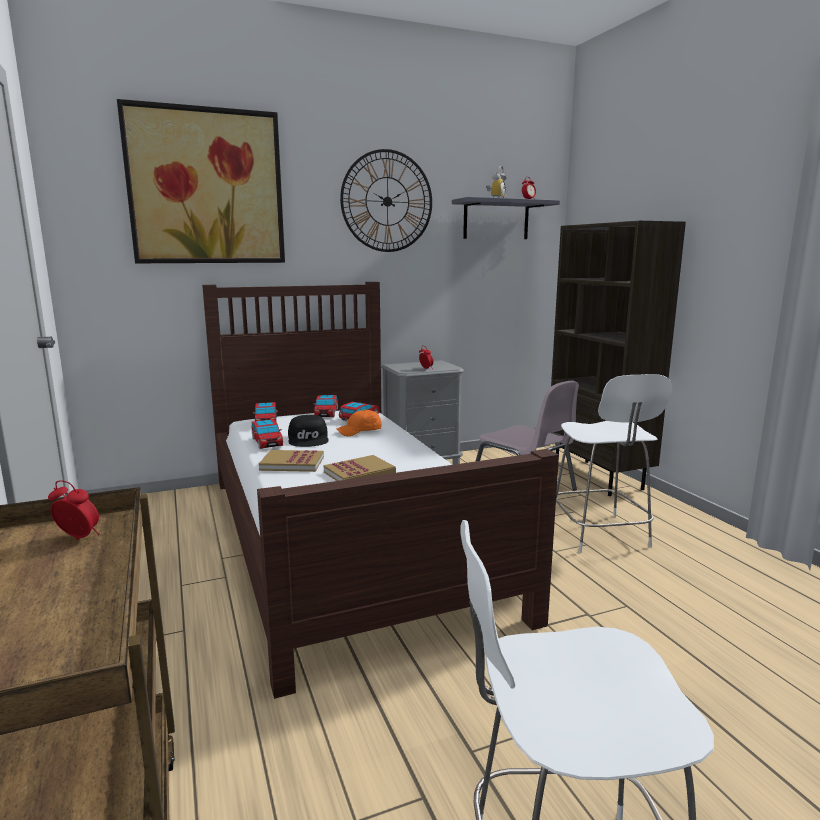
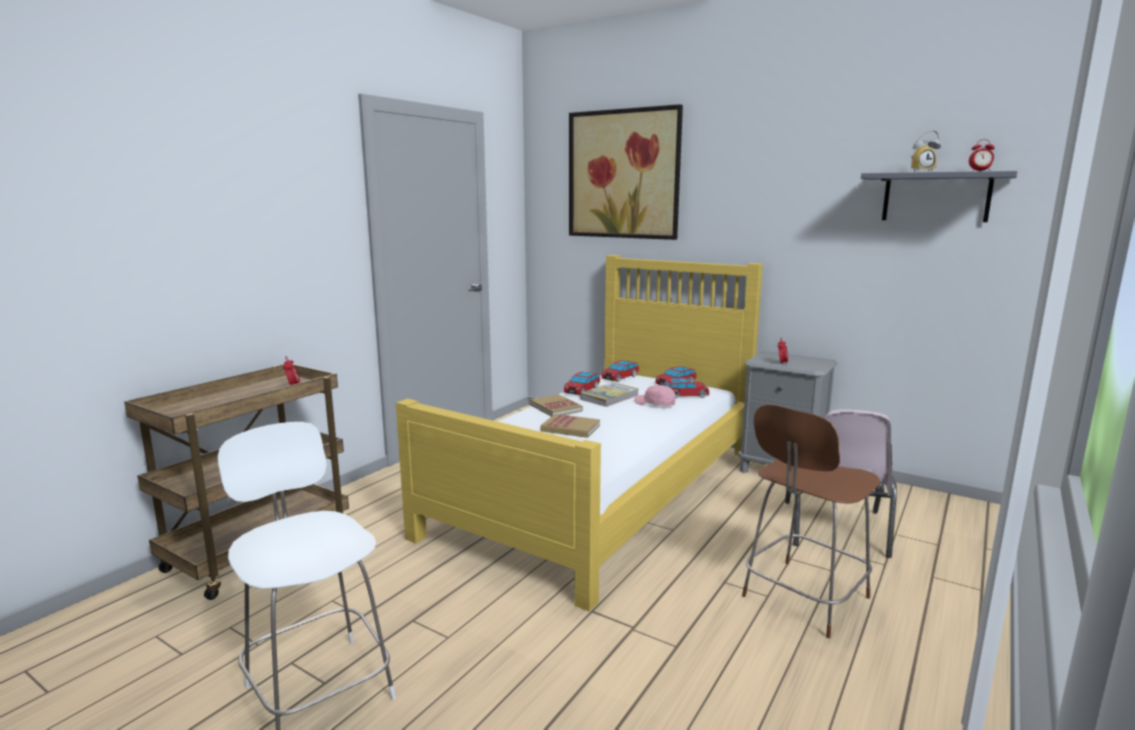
camera: 55 degrees right, 0 degrees up
(309, 439) = (609, 397): black cap -> book
(344, 538) = (602, 489): brown bed -> yellow bed
(360, 432) = (655, 404): orange cap -> pink cap
(387, 201) = (786, 179): wall clock -> none
(599, 477) = (958, 563): brown bookcase -> none
(600, 535) = (803, 599): white chair -> brown chair

